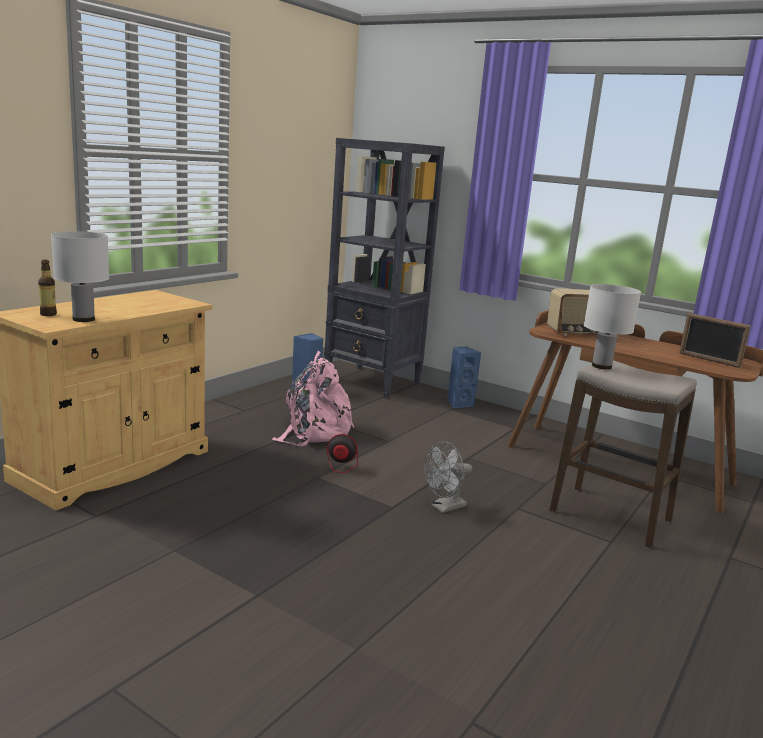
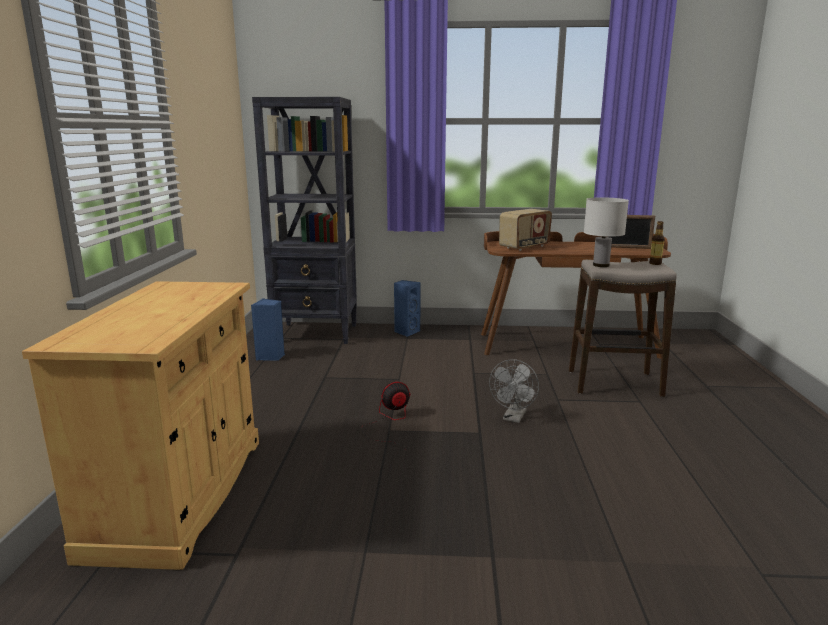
camera: 30 degrees left, 0 degrees up
(48, 314) = (106, 333): bottle -> bottle (655, 263)
(83, 319) = (162, 328): white table lamp -> none
(314, 432) = (329, 391): pink backpack -> none

